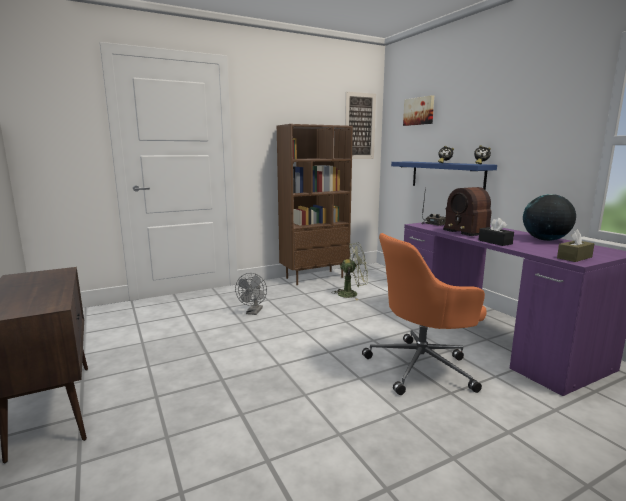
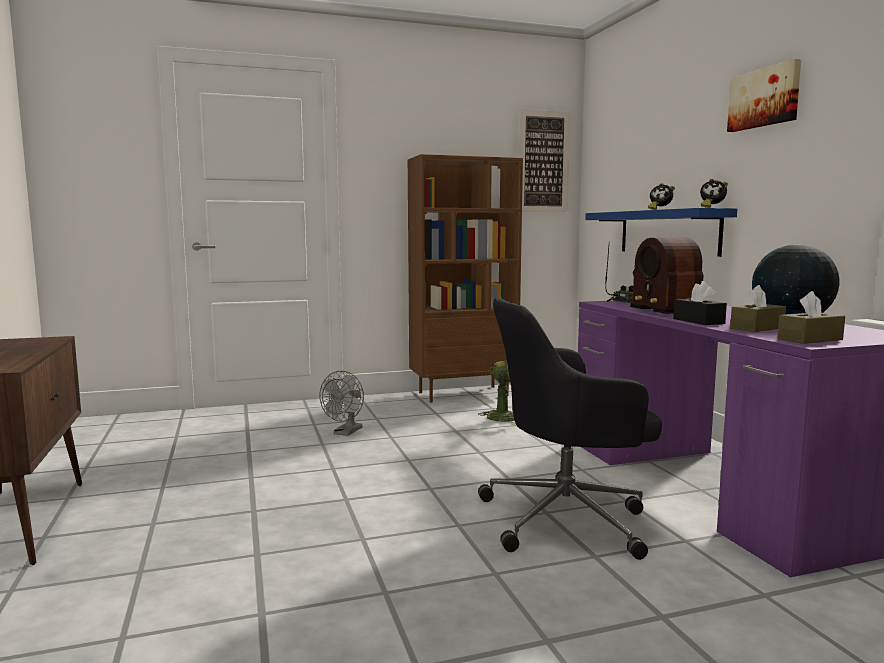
camera: 10 degrees right, 5 degrees down
(419, 111) = (630, 133): picture -> picture (764, 98)
(422, 367) = (568, 518): orange office chair -> black office chair
(534, 247) = (757, 328): none -> brown tissue box

